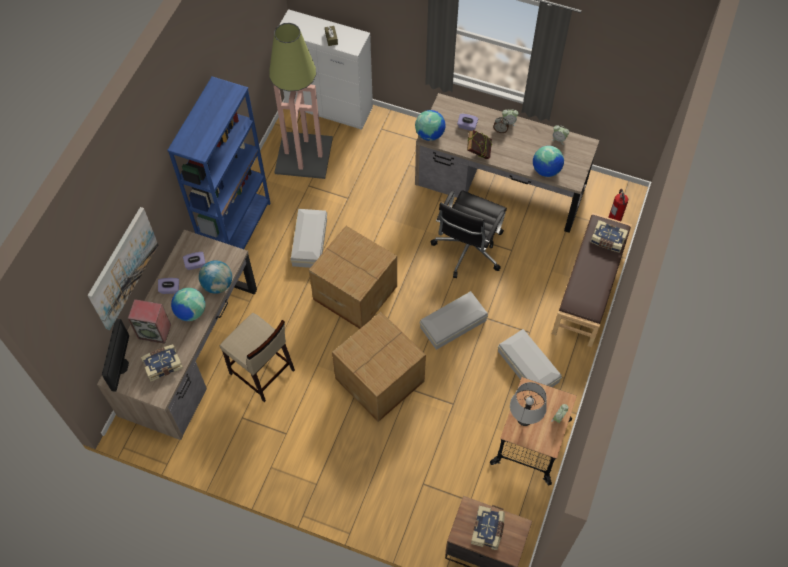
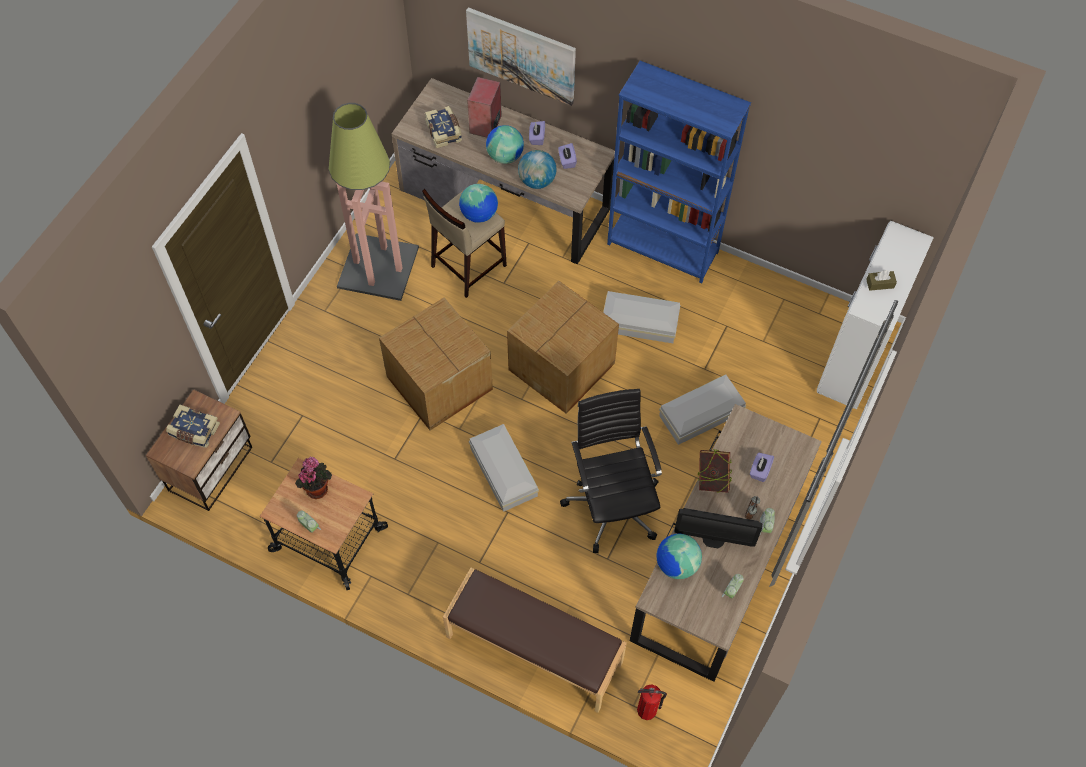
camera: 95 degrees right, 0 degrees up
(120, 366) = (448, 96): monitor -> monitor (713, 538)
(303, 156) = (774, 322): floor lamp -> floor lamp (377, 266)
(430, 134) = (746, 422): globe -> globe (479, 214)
(467, 250) = (612, 503): black office chair -> black office chair turned 45 degrees clockwise
(524, 418) = (317, 487): grey table lamp -> potted plant
(528, 365) = (432, 553): white storage box -> white storage box (702, 414)
(607, 240) = (573, 651): book -> none

